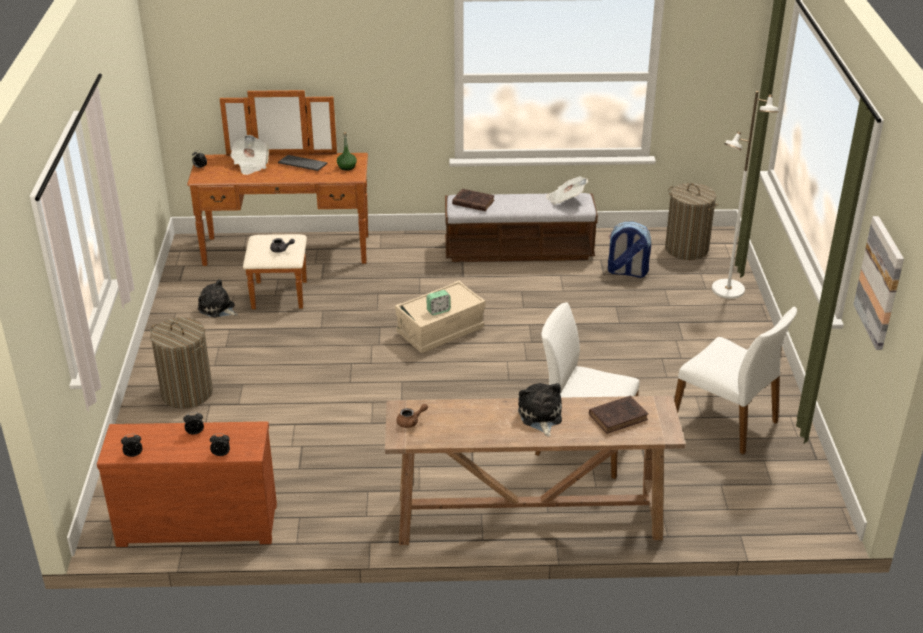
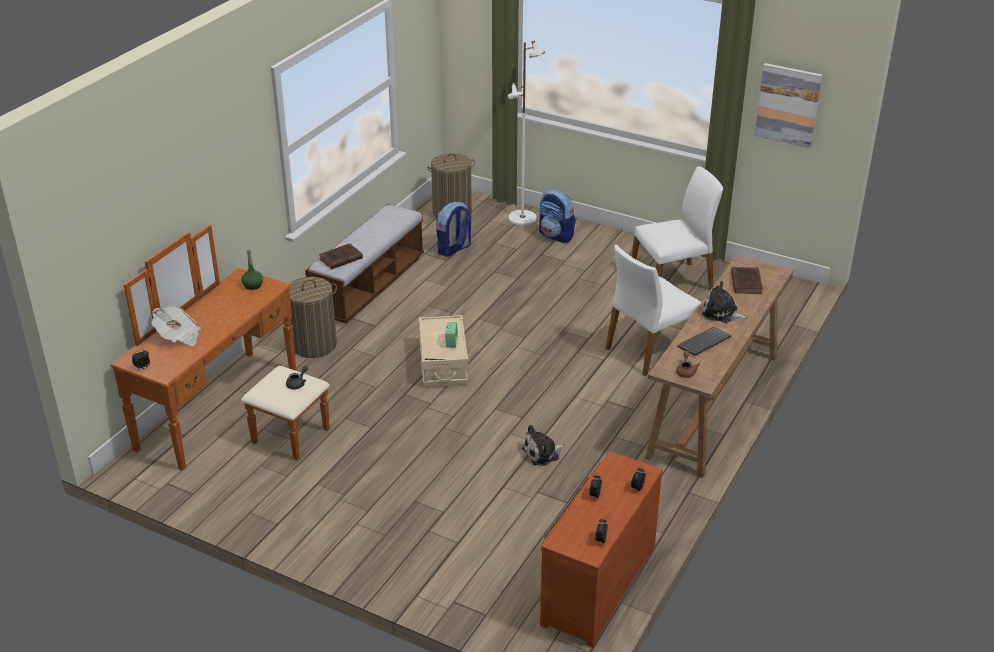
camera: 60 degrees left, 0 degrees up
(186, 393) = (396, 540): laundry basket -> laundry basket (313, 345)
(218, 309) = (273, 482): plush toy -> plush toy (543, 453)
(301, 164) = (216, 308): keyboard -> keyboard (704, 343)
(565, 200) = (388, 217): newspaper -> none
(722, 320) = (556, 235): none -> backpack

